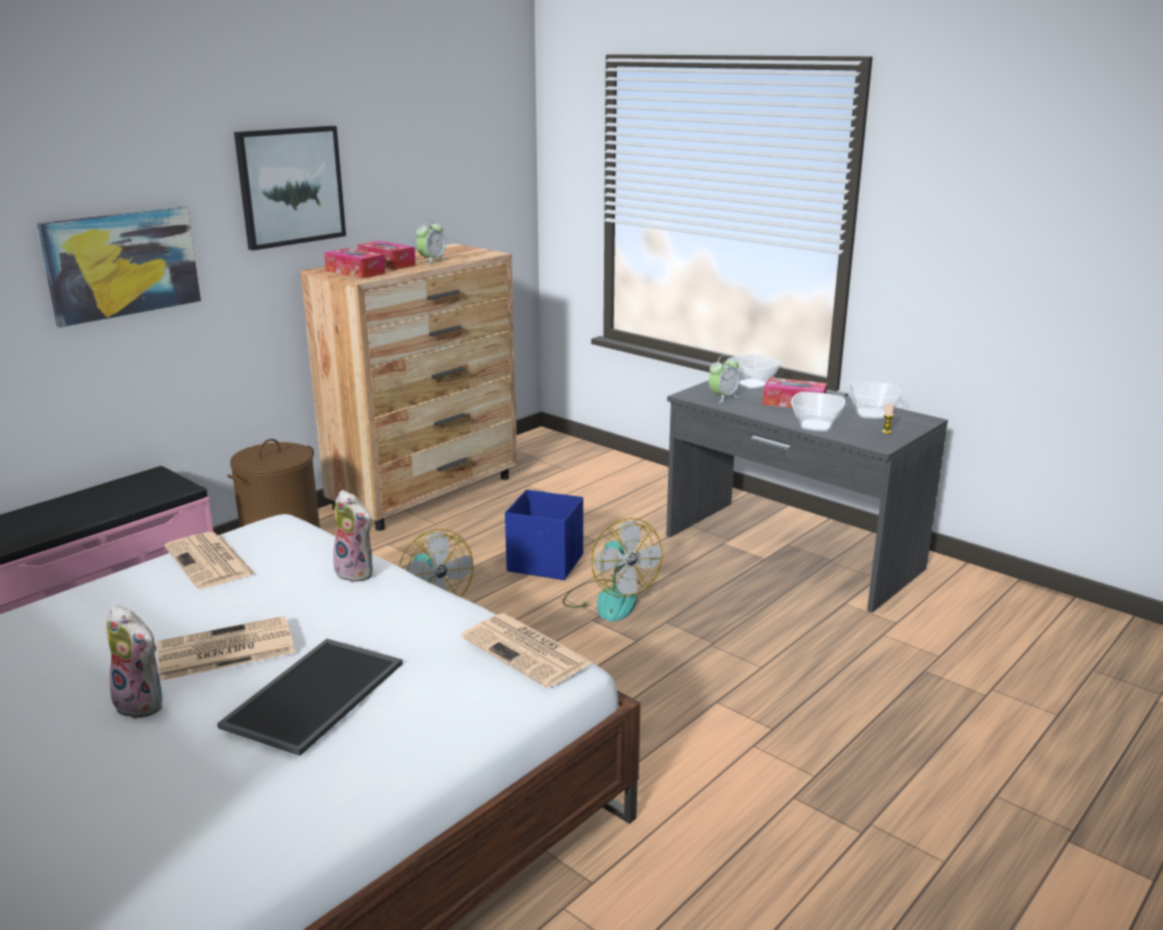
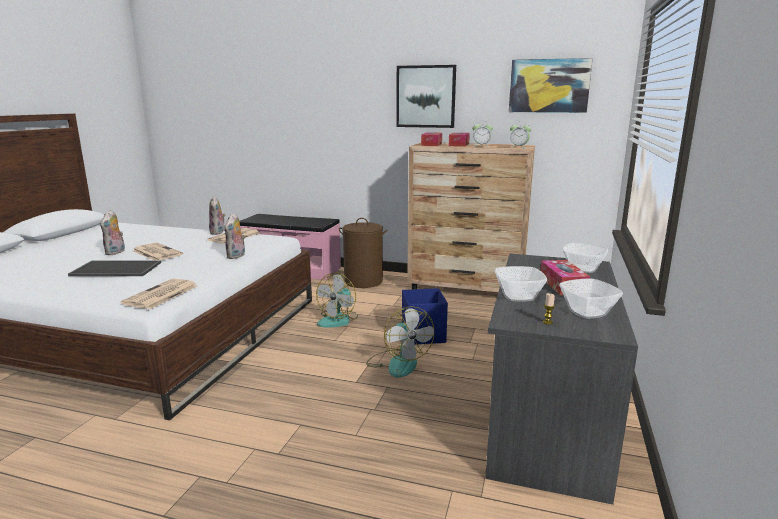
camera: 65 degrees right, 5 degrees down
(122, 264) = (336, 123): picture -> picture (549, 86)
(135, 576) = (218, 232): none -> plush toy
(609, 599) = (398, 363): fan -> fan turned 60 degrees counterclockwise
(723, 397) = (534, 265): alarm clock -> alarm clock (519, 147)

